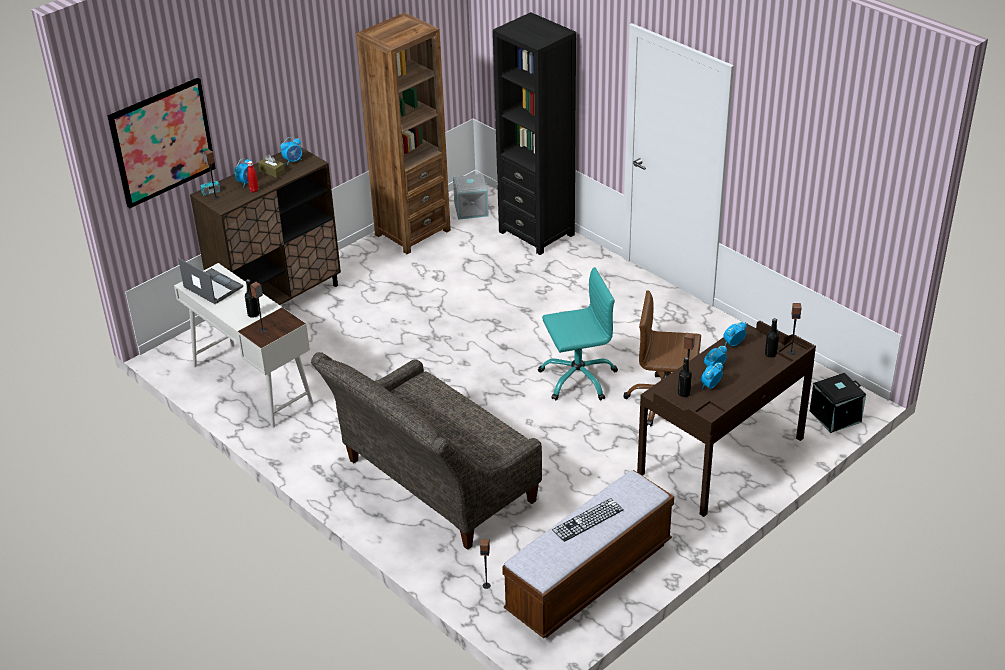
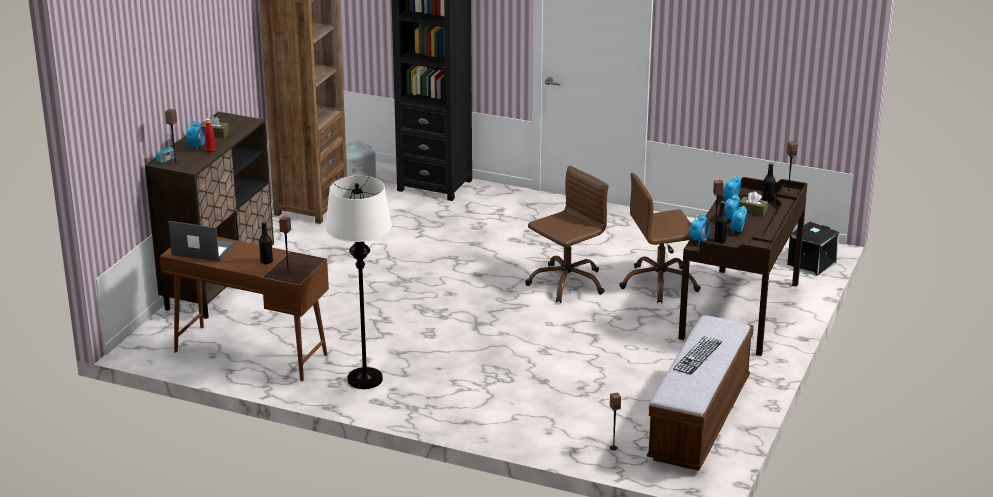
camera: 25 degrees left, 10 degrees down
(162, 142) = (125, 105): picture -> none
(251, 384) = (249, 353): white desk -> brown desk
(293, 161) = (228, 123): alarm clock -> alarm clock (699, 240)
(324, 441) = (364, 379): none -> white floor lamp
(433, 486) = (500, 389): grey sofa -> none
(578, 378) = (566, 283): turquoise office chair -> brown office chair
(745, 364) = (752, 211): none -> brown tissue box

